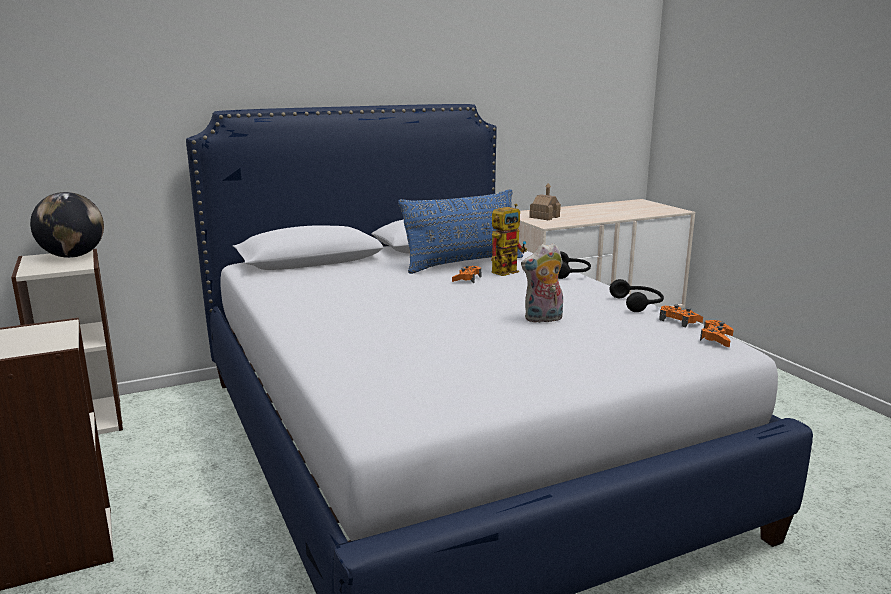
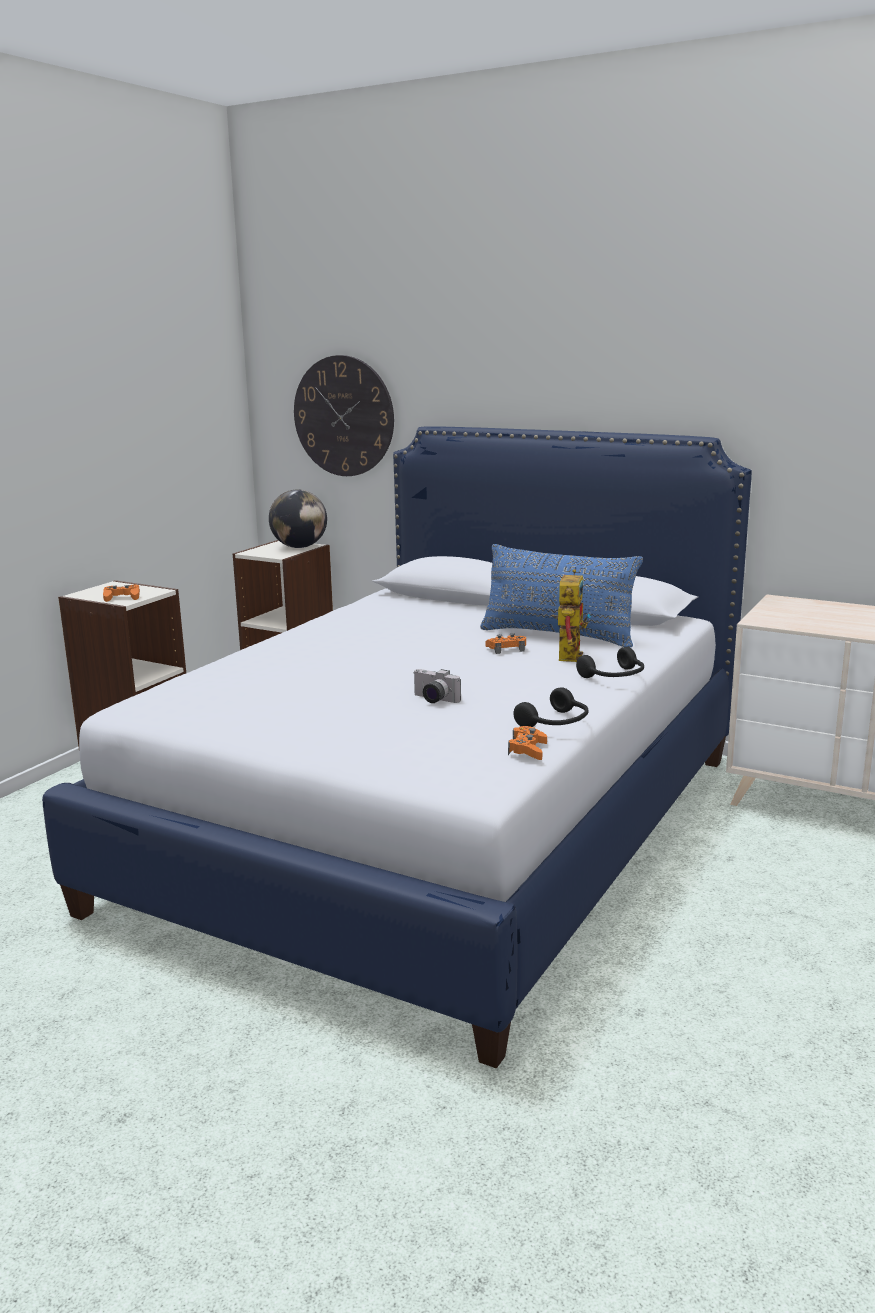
camera: 55 degrees right, 0 degrees up
(100, 107) = (343, 416): none -> wall clock
(507, 270) = (568, 654): toy robot -> toy robot turned 90 degrees counterclockwise
(543, 319) = (433, 700): plush toy -> camera
(544, 217) = (796, 612): toy house -> none
(716, 339) = (493, 774): orange game controller -> orange game controller (122, 597)

